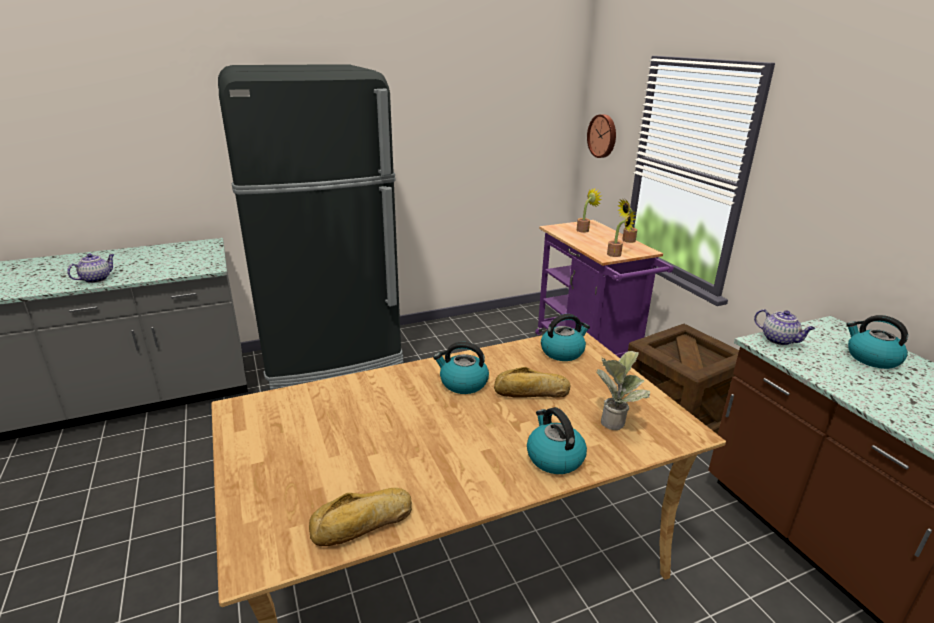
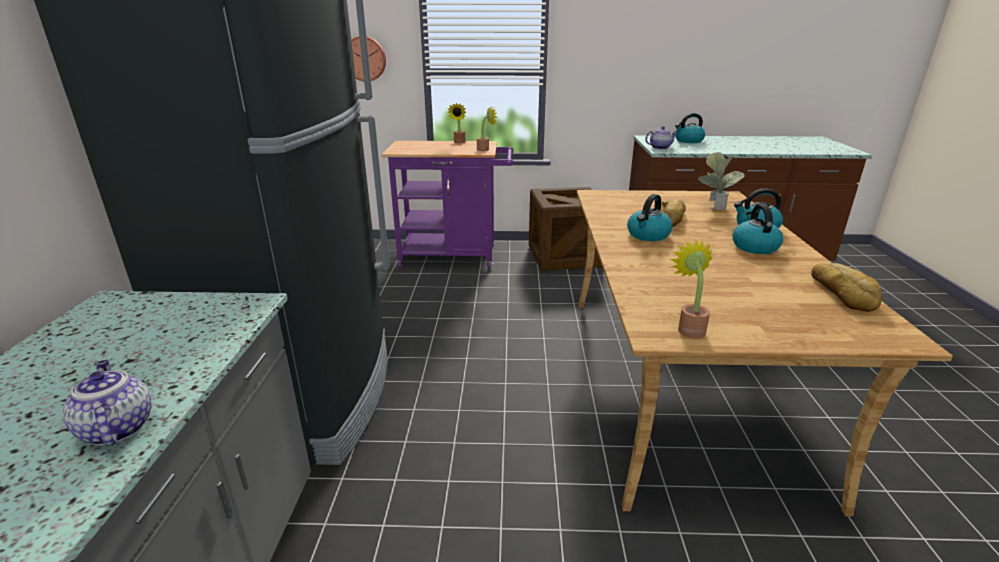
camera: 65 degrees left, 0 degrees up
(563, 352) = (614, 200): kettle -> kettle (754, 246)
(584, 230) = (416, 146): potted plant -> potted plant (689, 328)

